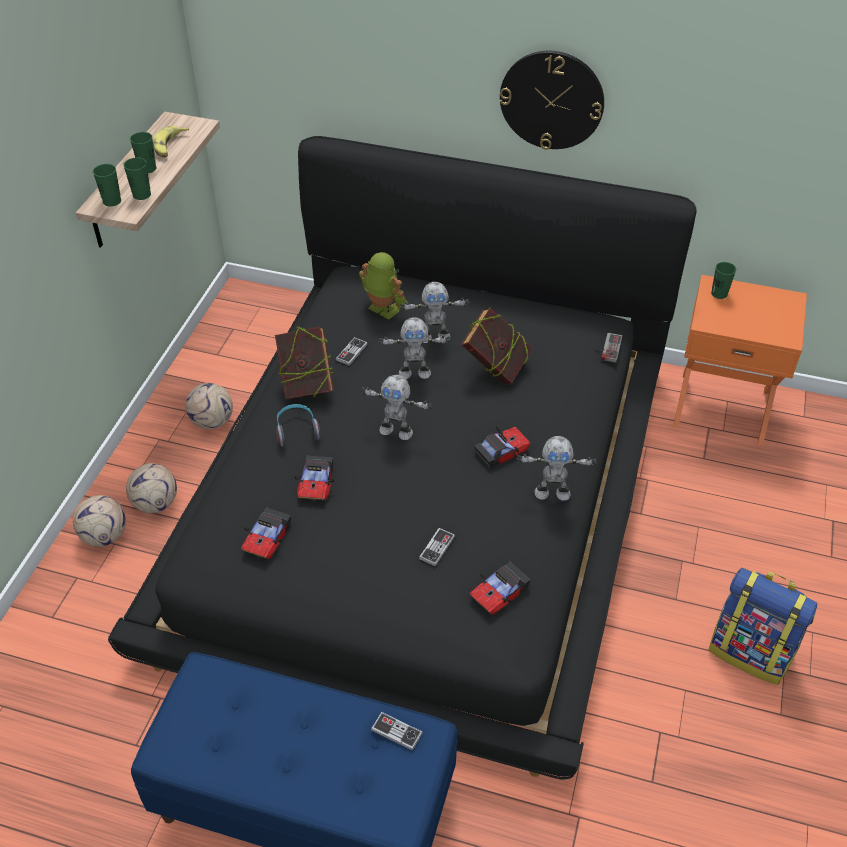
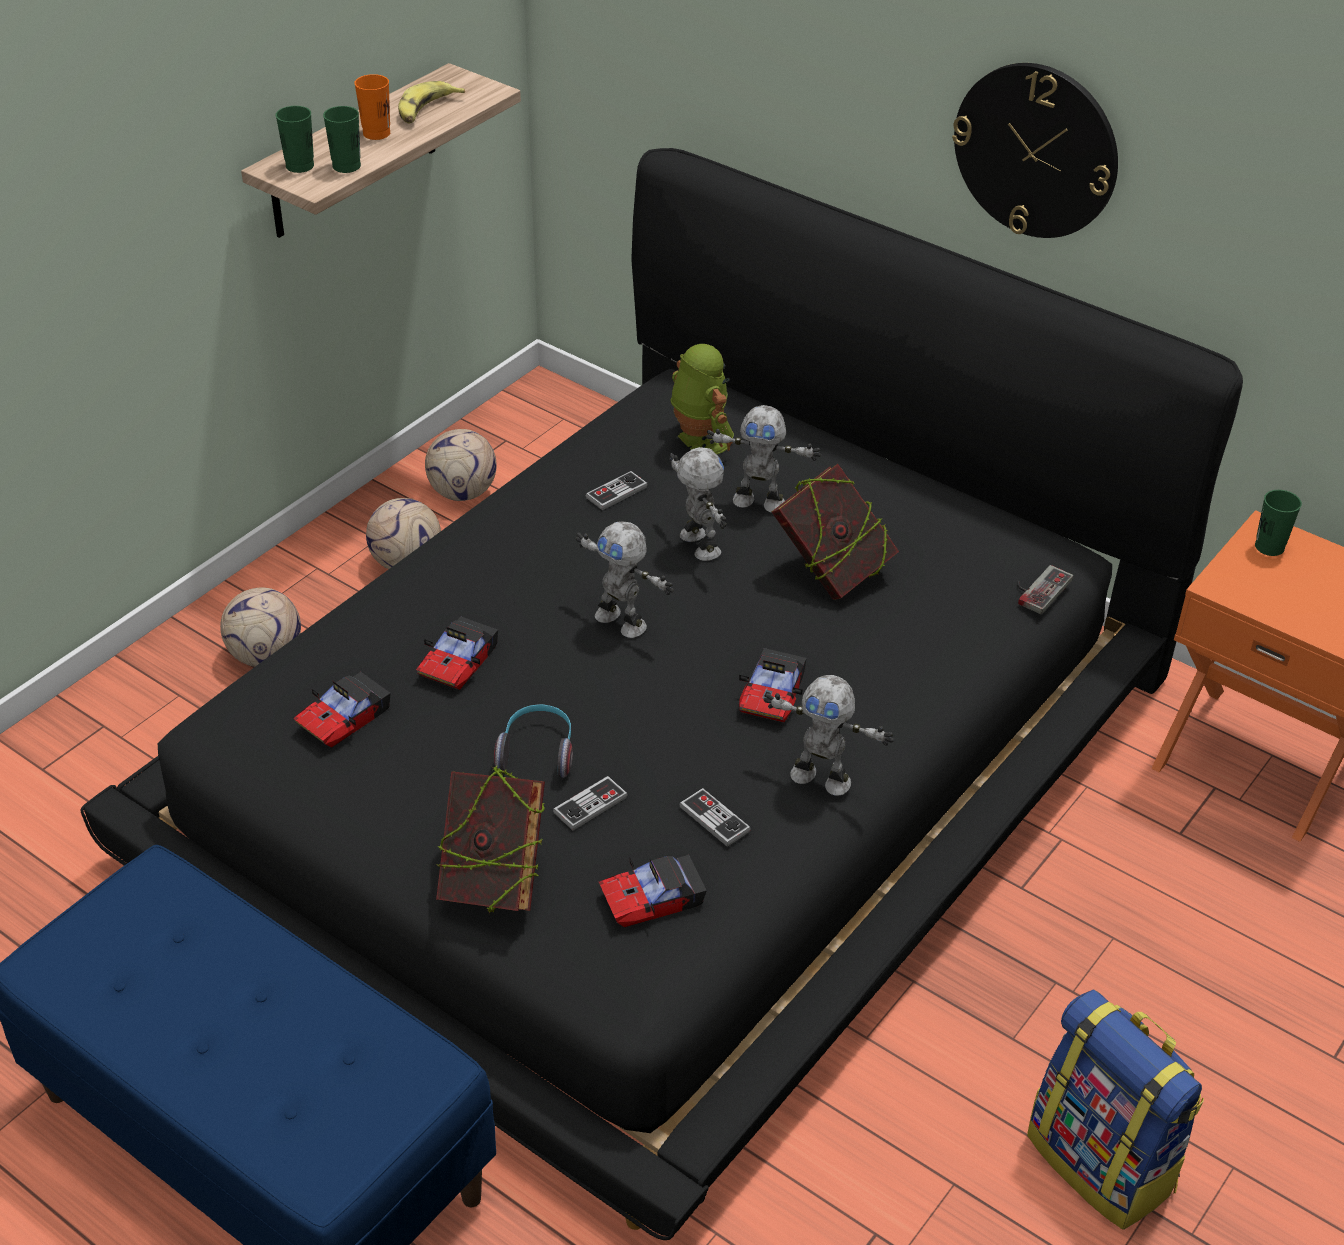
camera: 20 degrees right, 5 degrees down
(104, 535) = (171, 679): football -> football (463, 492)
(147, 168) = (376, 133): green cup -> orange cup
(297, 430) = (471, 580): headphones -> headphones (537, 751)
(306, 385) = (522, 522): book -> book (493, 882)
(396, 732) = (389, 1049): game controller -> game controller (714, 819)
(414, 372) = (697, 545): toy robot -> toy robot turned 135 degrees counterclockwise
(501, 450) = (772, 694): toy car -> toy car turned 120 degrees clockwise

